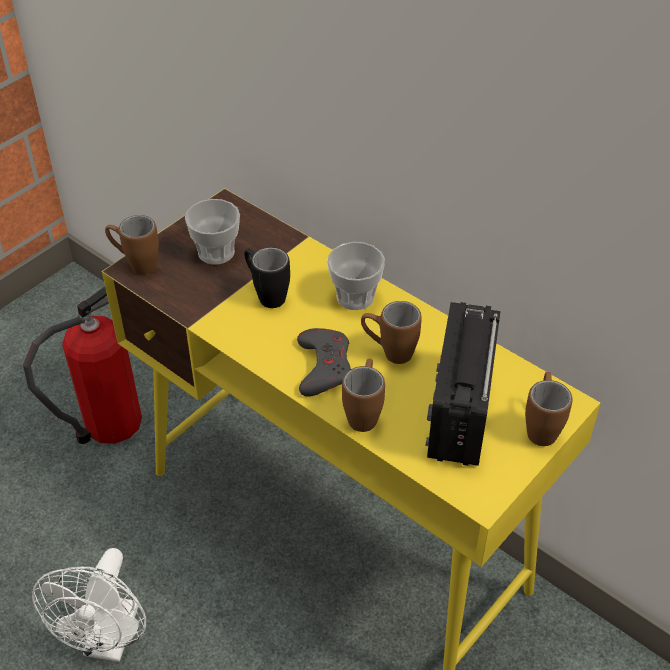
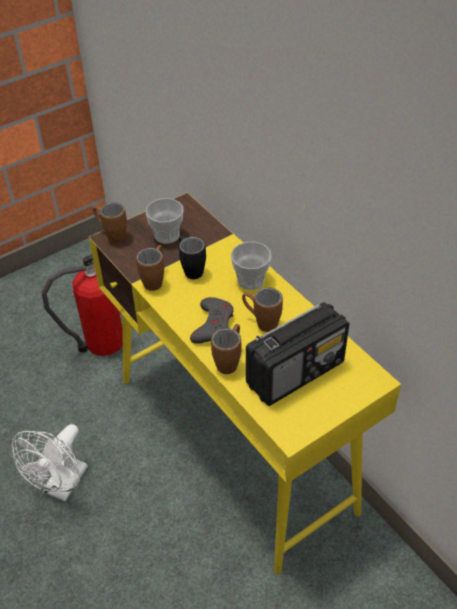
camera: 15 degrees right, 0 degrees up
(459, 412) = (296, 373): radio -> radio turned 150 degrees counterclockwise
(541, 426) = (351, 393): brown mug -> brown mug (155, 280)

